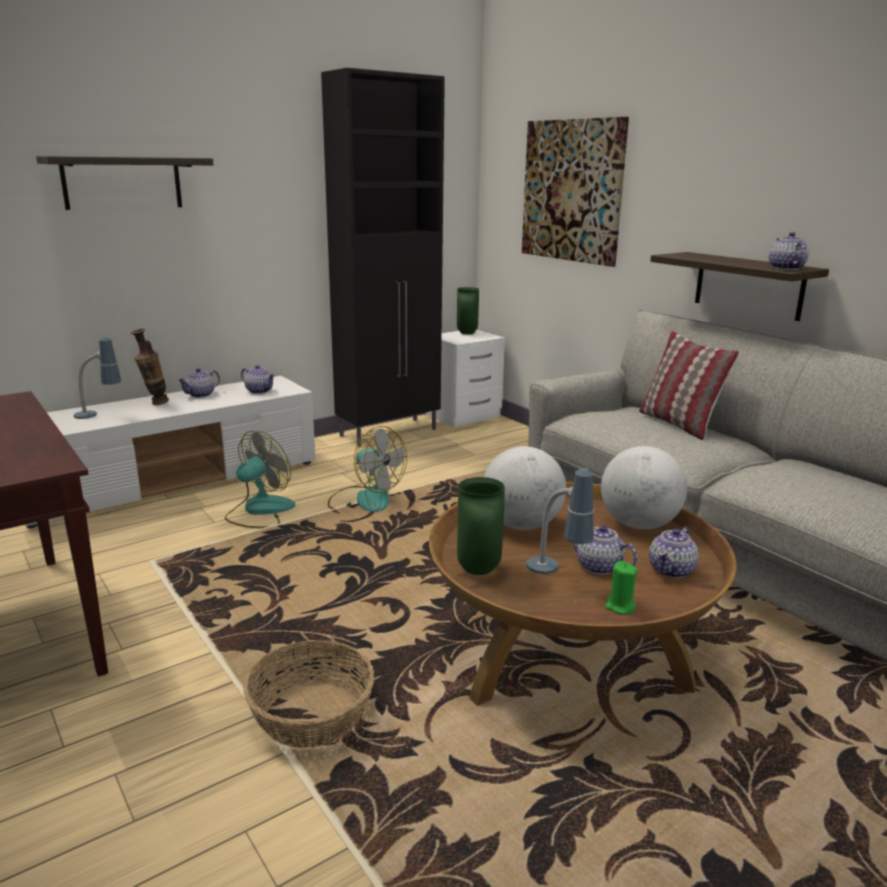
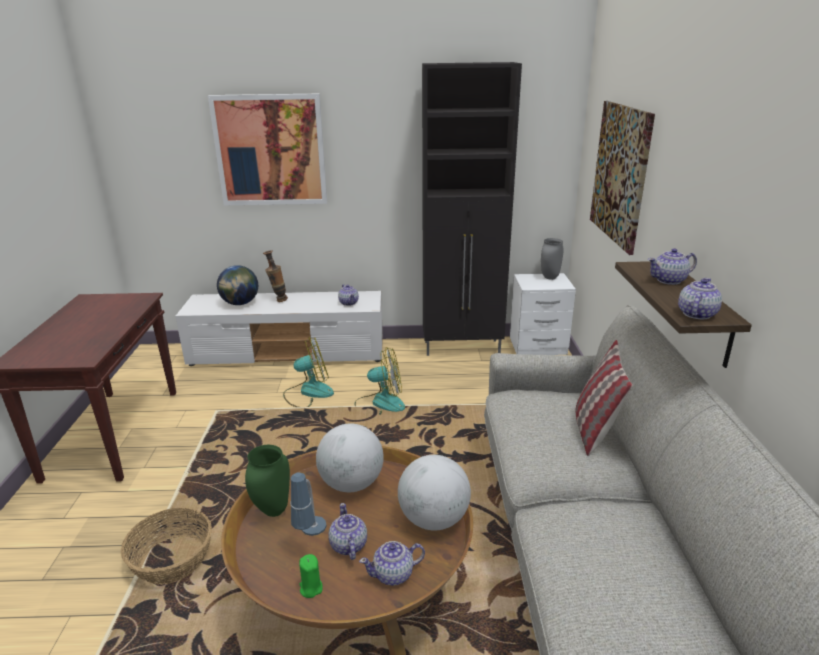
camera: 35 degrees right, 5 degrees up
(100, 415) = (240, 303): table lamp -> globe
(122, 183) = (270, 150): shelf -> picture
(201, 394) = (312, 298): teapot -> teapot (669, 280)
(365, 499) = (380, 404): fan -> fan turned 75 degrees counterclockwise
(467, 333) = (550, 278): green vase -> grey vase

